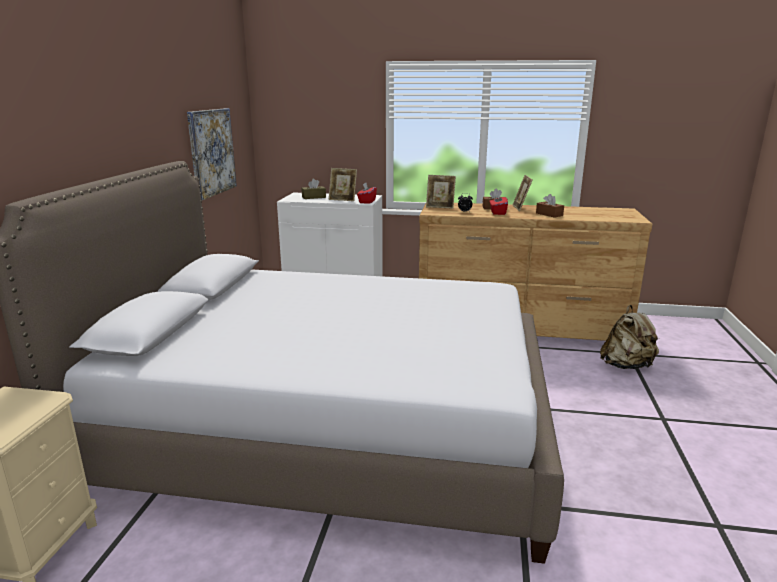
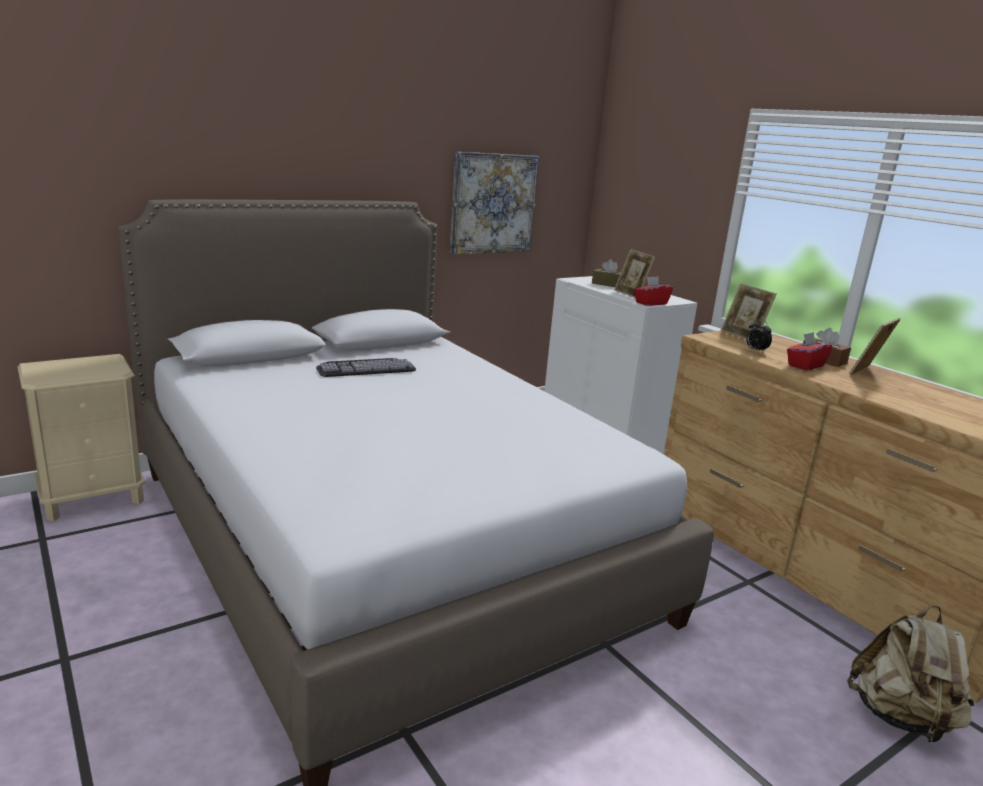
camera: 45 degrees right, 0 degrees up
(255, 304) = (366, 367): none -> keyboard
(549, 214) = (887, 393): brown tissue box -> none

